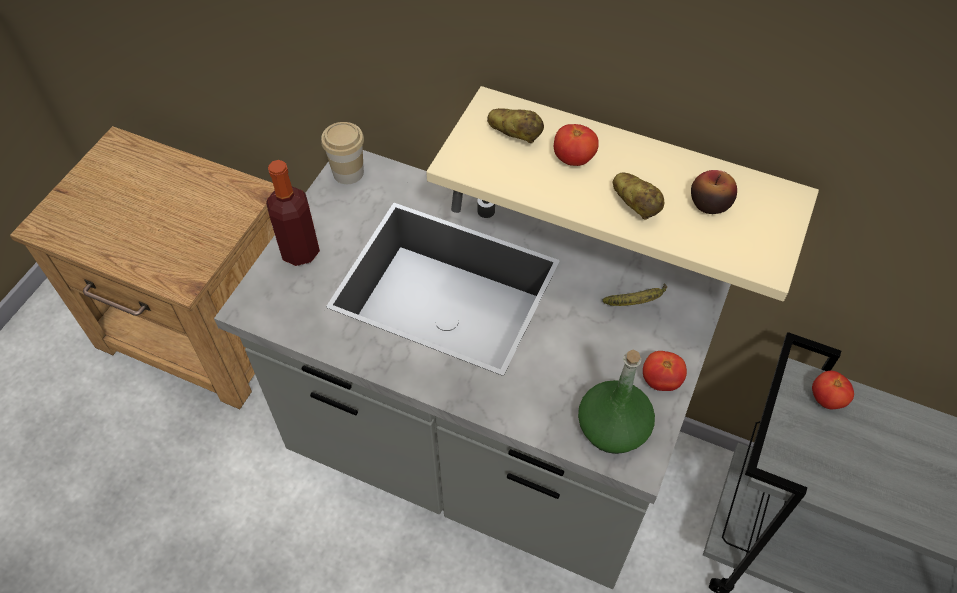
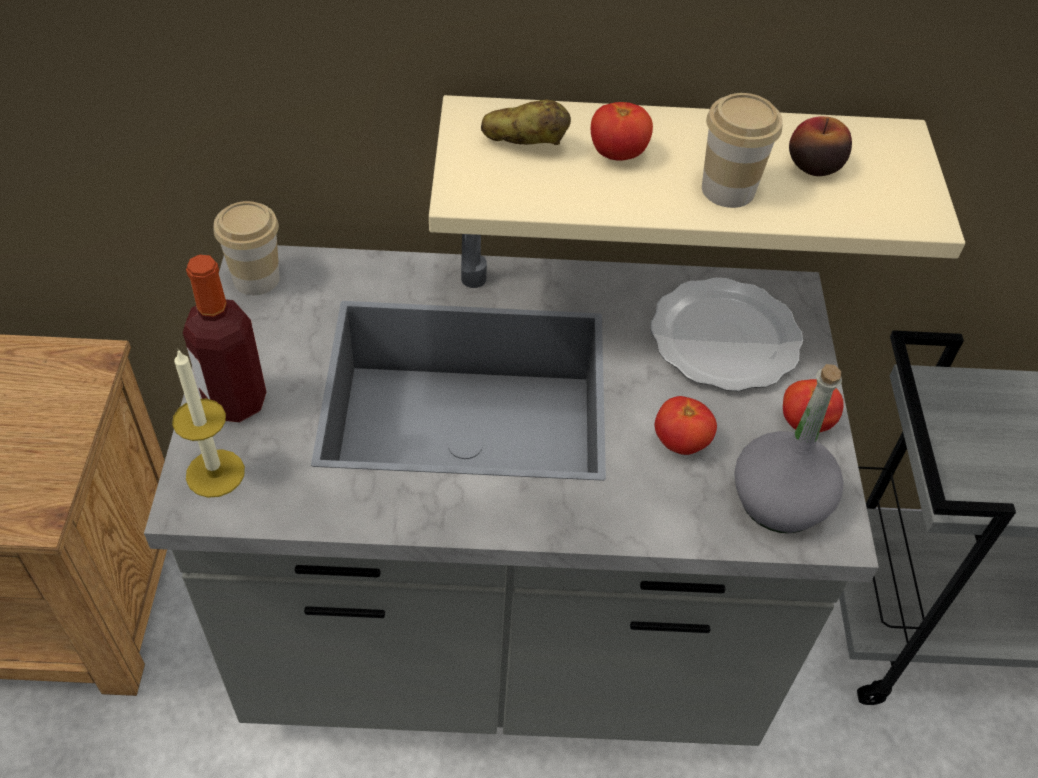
camera: 25 degrees left, 5 degrees down
(268, 294) = (215, 473): none -> candle
(613, 428) = (780, 501): green bottle -> grey bottle
(635, 205) = (728, 189): potato -> cup
(637, 302) = (724, 336): banana -> plate
(826, 399) = (965, 398): tomato -> tomato (680, 442)

